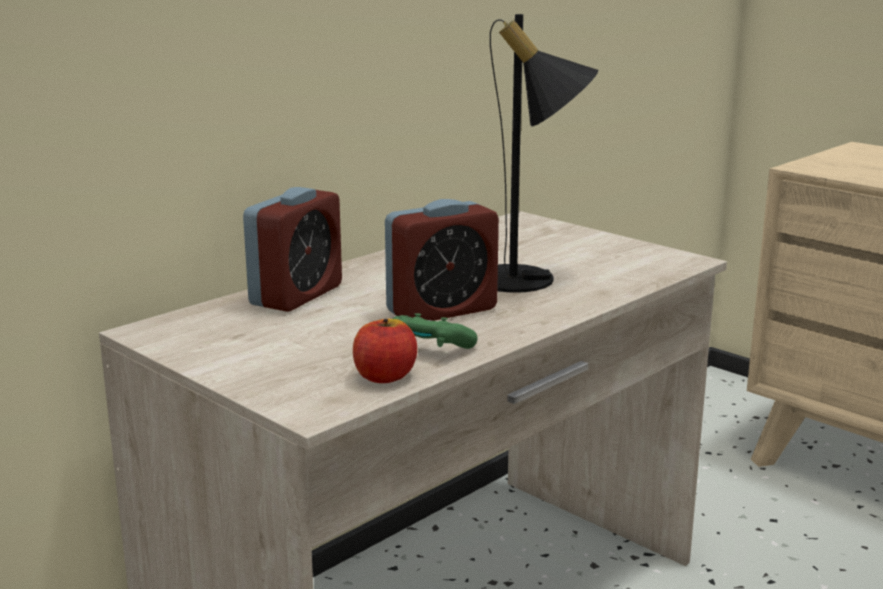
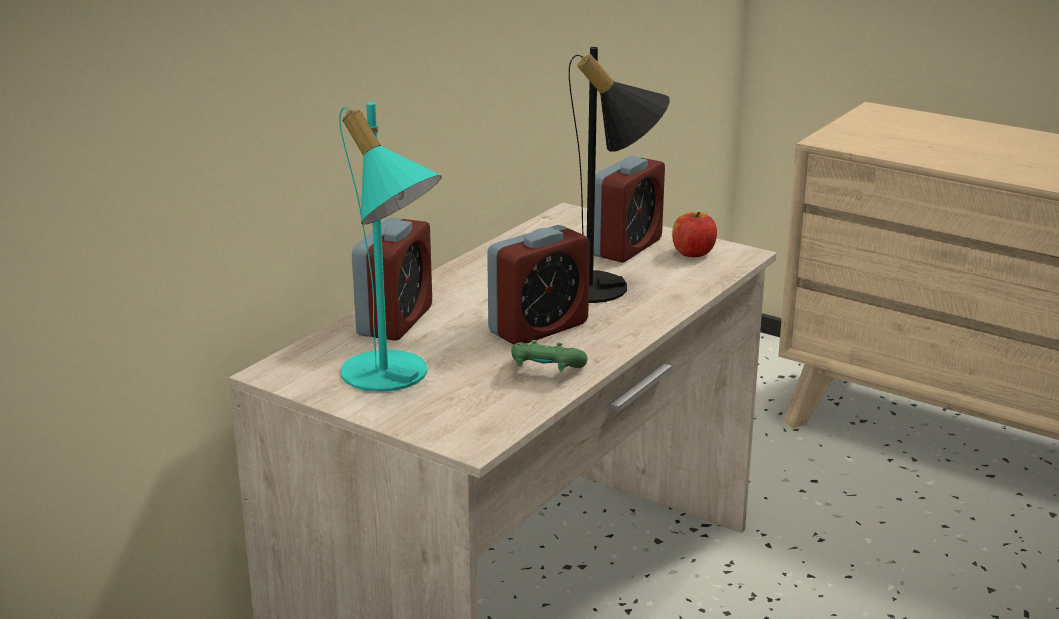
camera: 10 degrees left, 5 degrees up
(263, 344) = (392, 378): none -> turquoise table lamp
(384, 377) = (519, 403): apple -> apple (693, 253)
(566, 248) = (625, 247): none -> alarm clock

